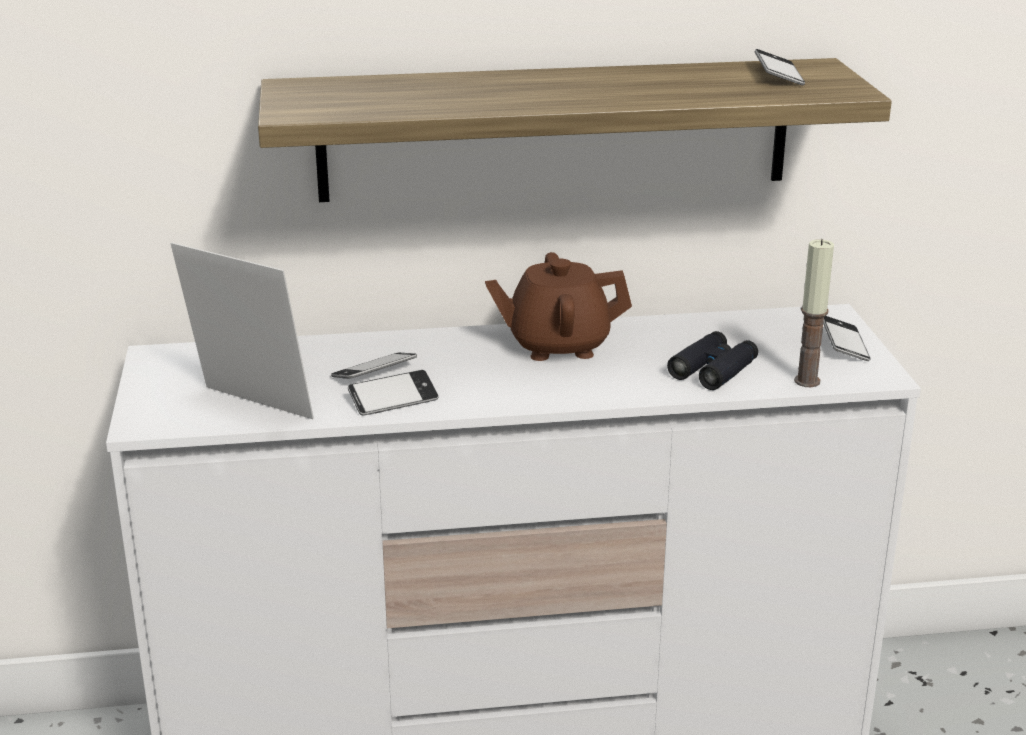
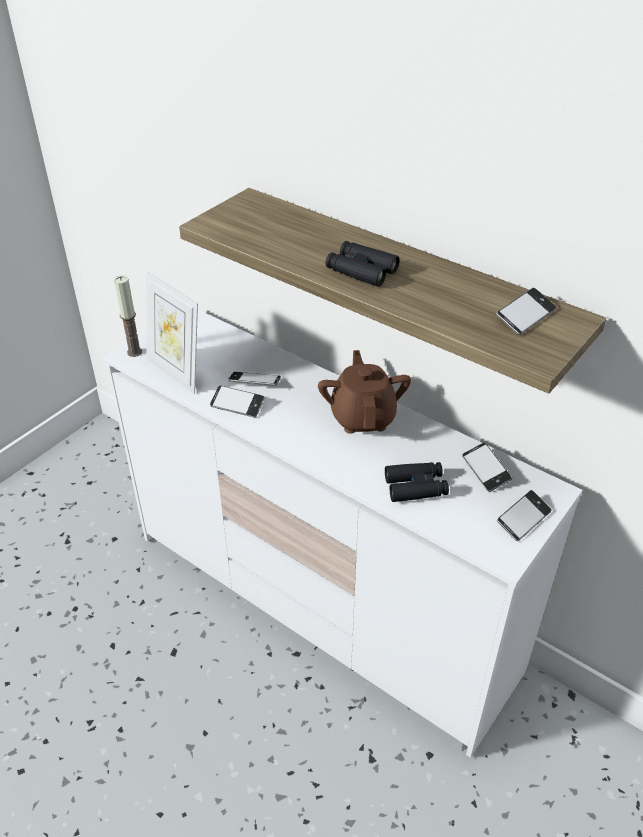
camera: 45 degrees right, 15 degrees up
(250, 408) = (176, 372): picture frame -> picture frame turned 150 degrees clockwise
(557, 345) = (363, 417): brown teapot -> brown teapot turned 45 degrees clockwise
(561, 93) = (361, 270): none -> black binoculars
(749, 328) = (485, 470): none -> phone
(807, 381) = (455, 530): candle -> candle (134, 352)

